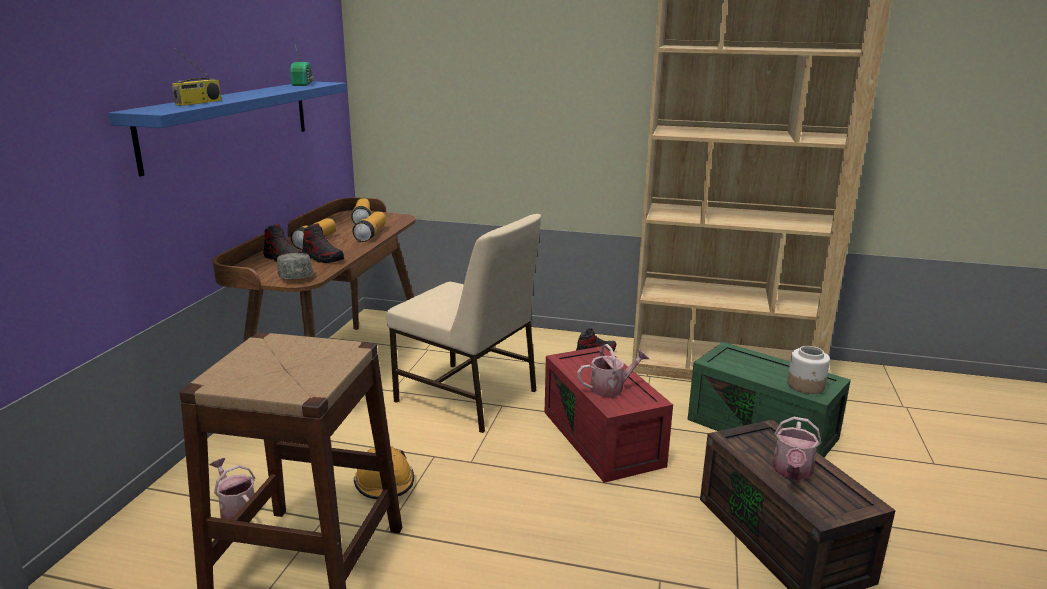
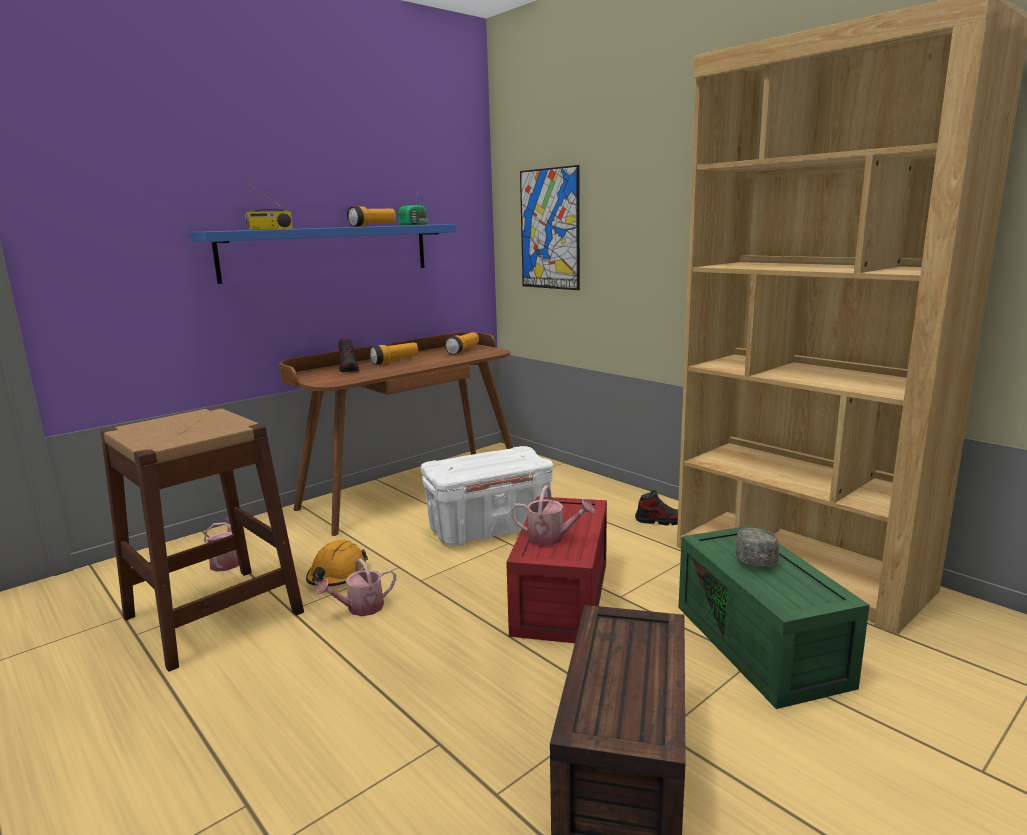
camera: 35 degrees right, 5 degrees down
(294, 276) = (330, 380): grey cap -> grey cap (754, 557)
(323, 258) = (375, 371): shoe -> none
(371, 235) = (445, 361): flashlight -> flashlight (373, 226)
(431, 86) = (550, 229): none -> picture
(467, 397) = (488, 528): beige chair -> white storage box
(792, 472) = (616, 672): watering can -> watering can (360, 608)
(806, 386) = (788, 594): jar -> none

